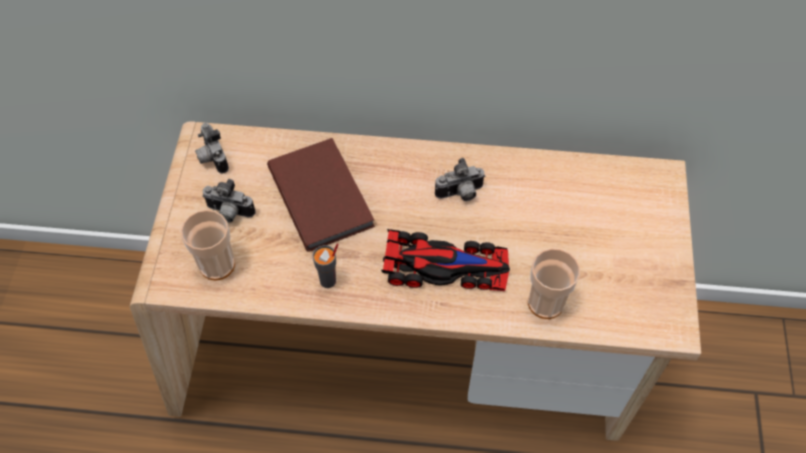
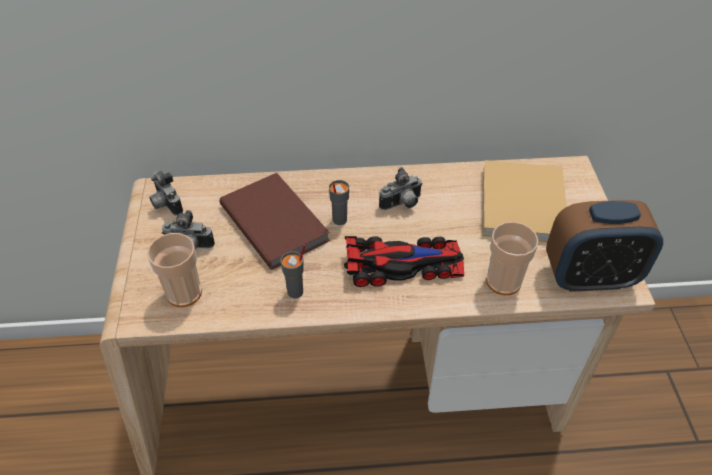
camera: 10 degrees left, 10 degrees down
(389, 203) = (339, 220): none -> grey cup
(591, 216) = (522, 206): none -> beige book
(639, 312) = (589, 277): none -> alarm clock

